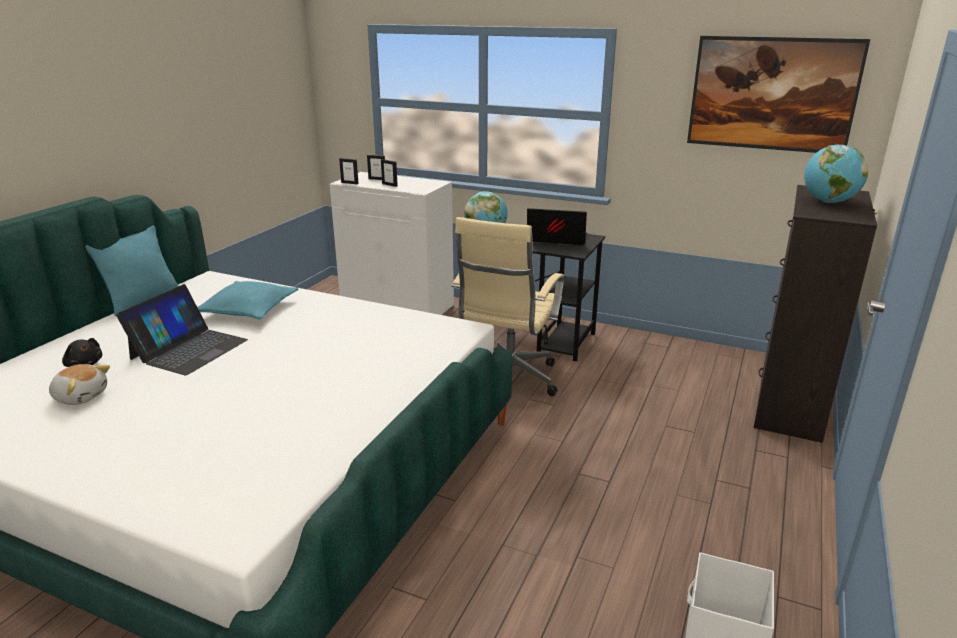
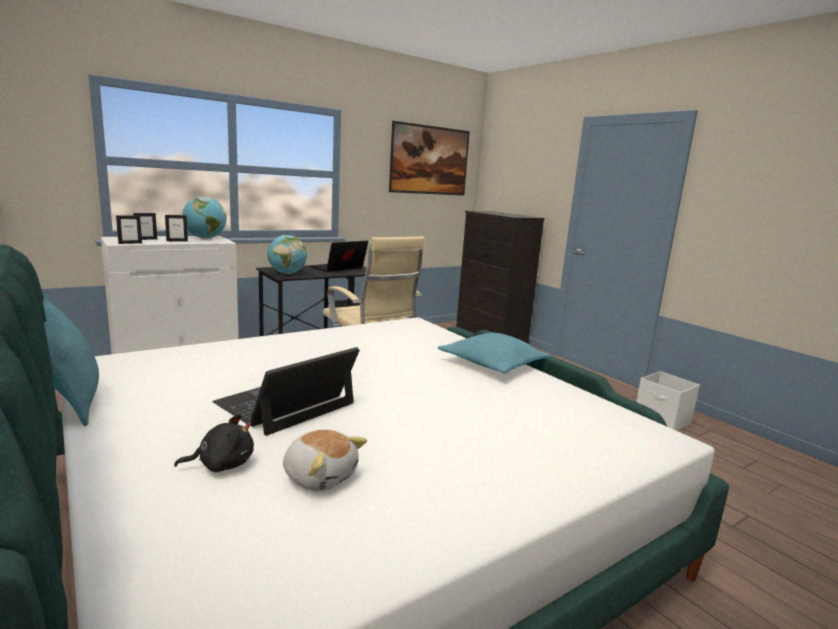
camera: 60 degrees left, 10 degrees down
(81, 396) = (320, 476): plush toy -> plush toy turned 75 degrees clockwise
(189, 349) = (285, 404): laptop -> laptop turned 105 degrees counterclockwise
(249, 310) = (235, 365): turquoise pillow -> turquoise pillow (493, 364)
(828, 202) = (501, 213): globe -> globe (205, 238)

